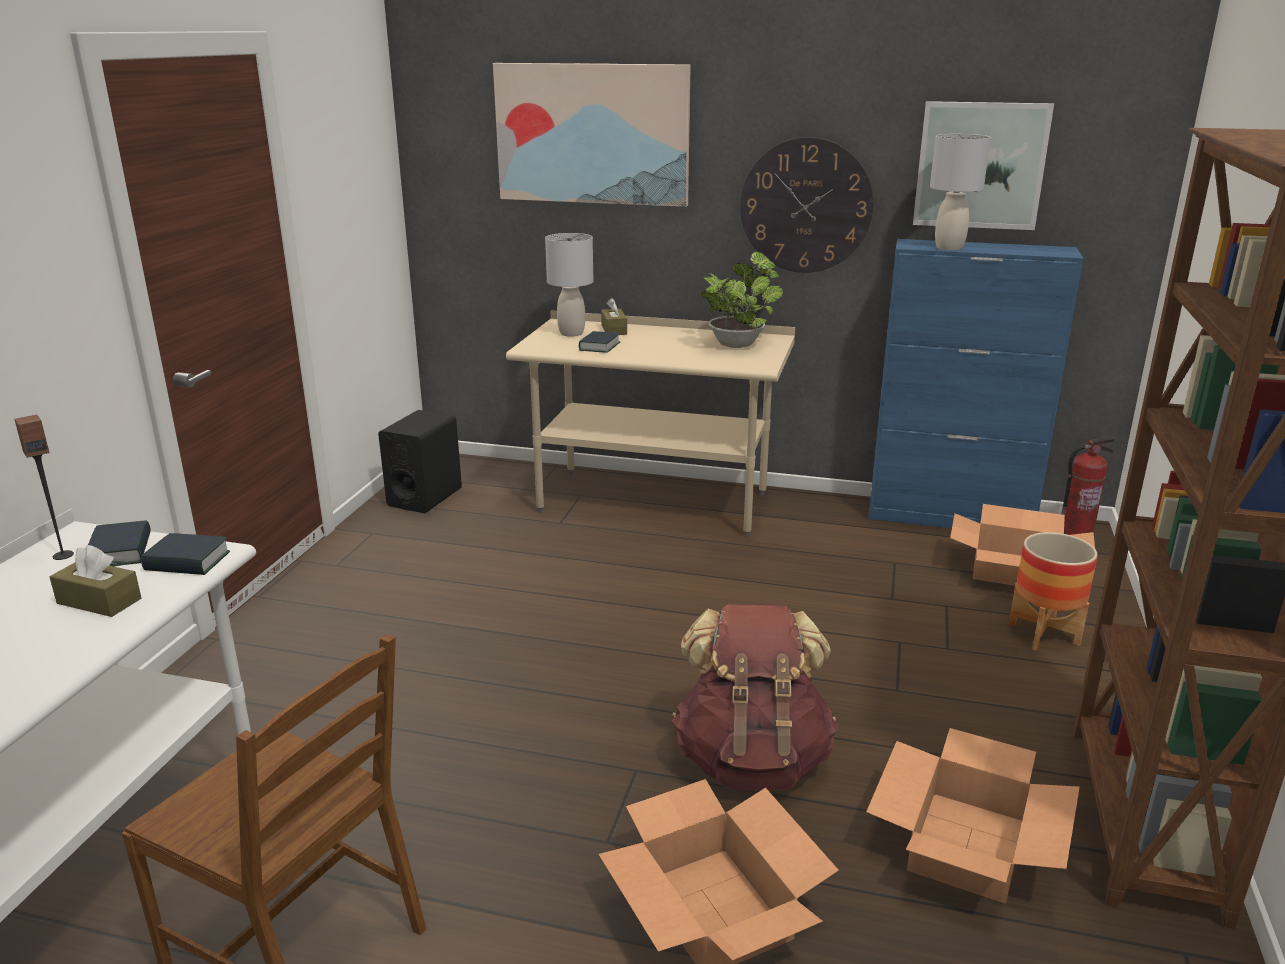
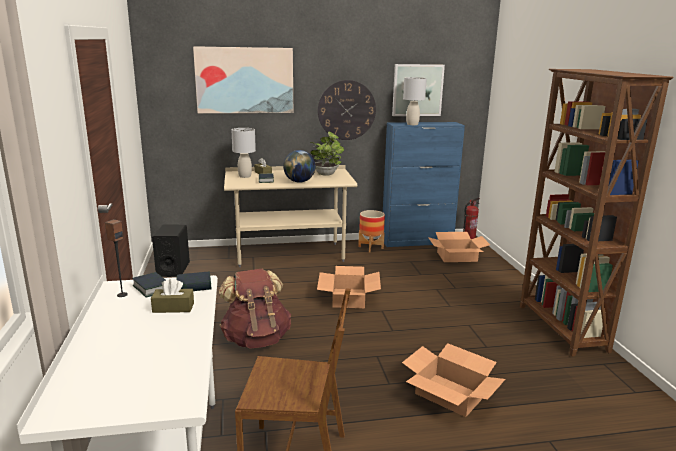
camera: 25 degrees left, 5 degrees down
(660, 357) = (299, 182): none -> globe
(752, 760) = (418, 341): brown backpack -> brown backpack (256, 339)
(966, 845) = (515, 350): cardboard box -> cardboard box (348, 298)
(1044, 634) = (484, 276): planter -> planter (371, 247)

